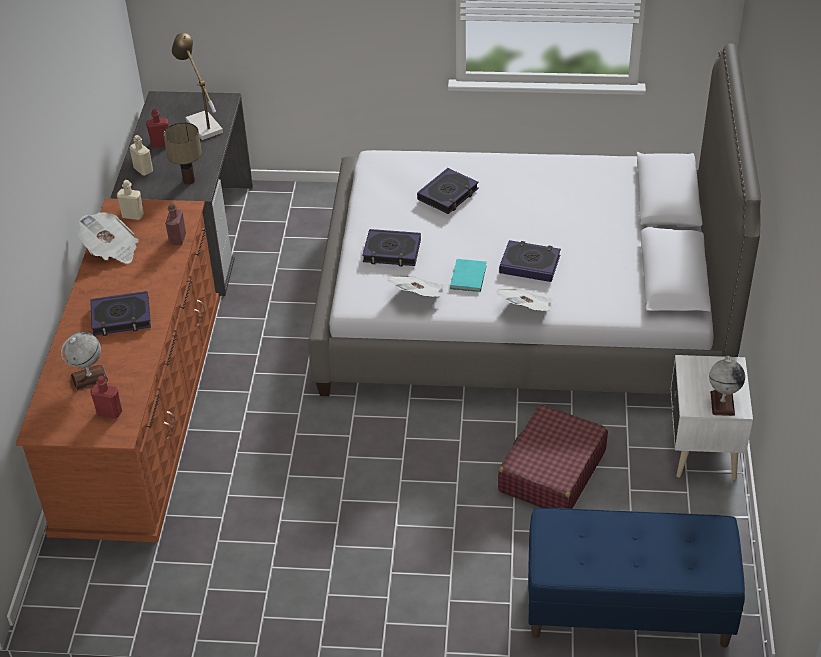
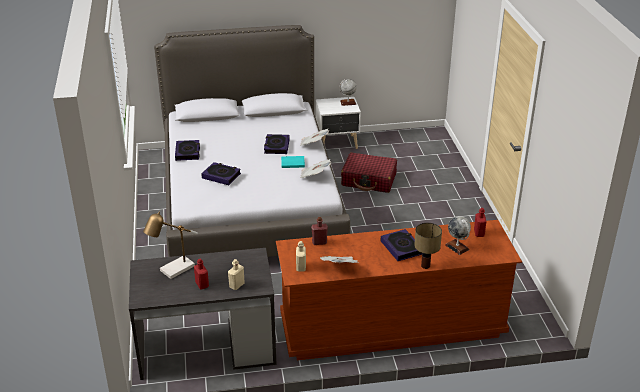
camera: 105 degrees left, 10 degrees down
(189, 180) = (244, 261): table lamp -> table lamp (425, 266)
(392, 251) = (278, 189): book -> book (187, 152)
(627, 608) = (437, 155): blue bench -> none

